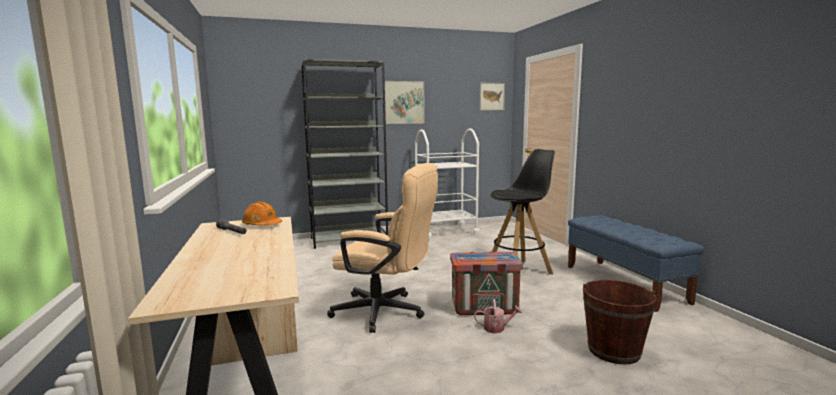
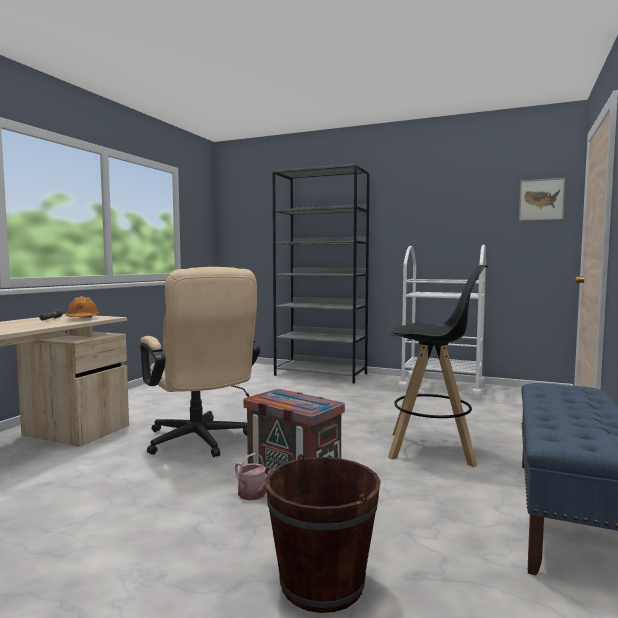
camera: 40 degrees right, 5 degrees down
(403, 102) = (404, 214): picture -> none

